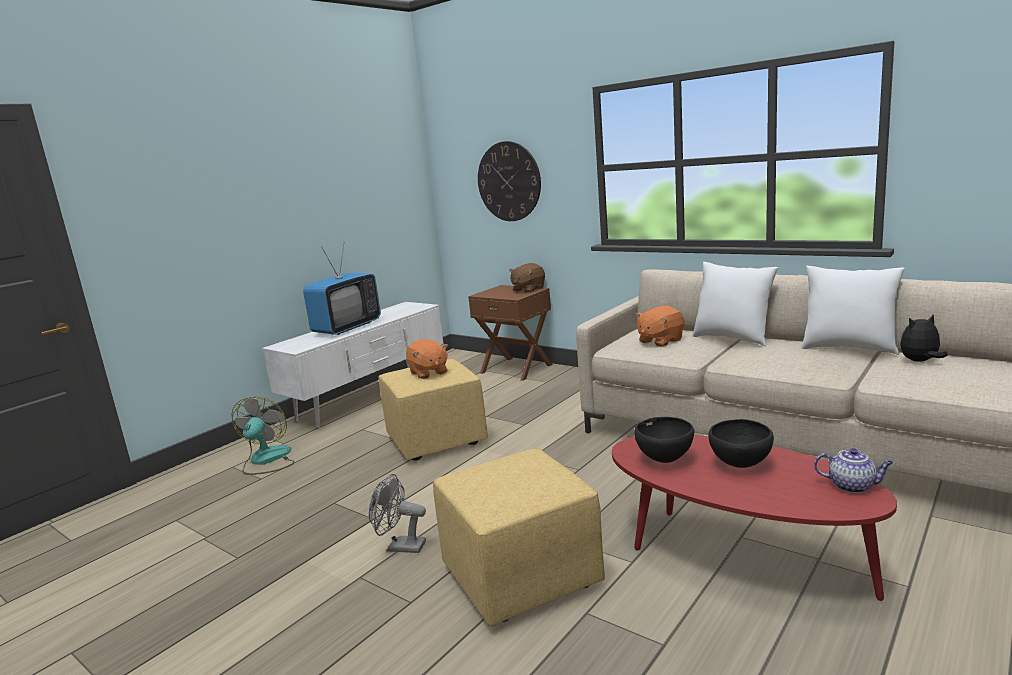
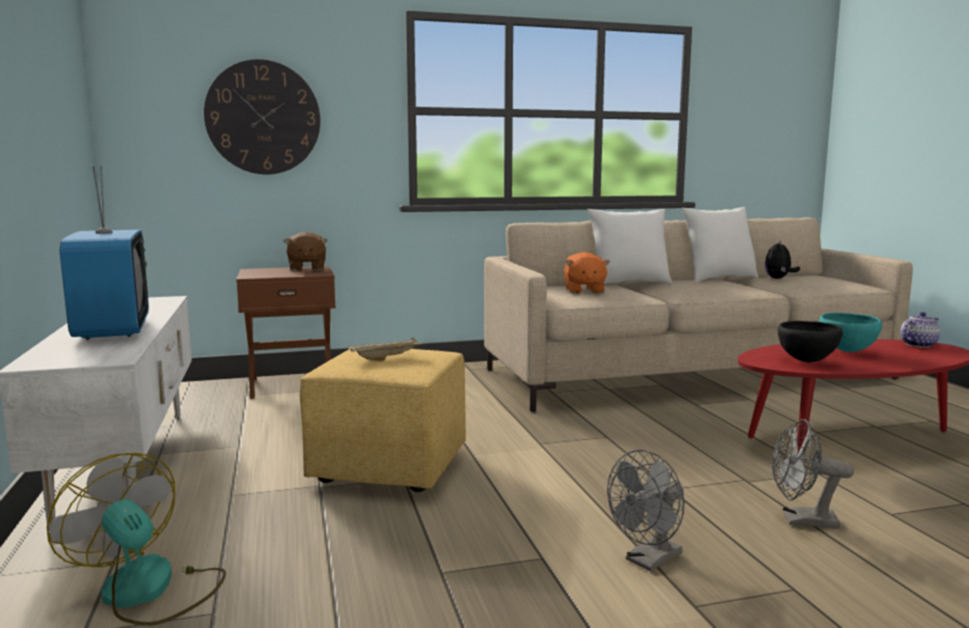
camera: 55 degrees left, 5 degrees down
(428, 373) = (387, 358): orange plush toy -> beige tray
(521, 579) = (801, 521): yellow ottoman -> grey fan
(740, 464) = (847, 351): black bowl -> turquoise bowl

